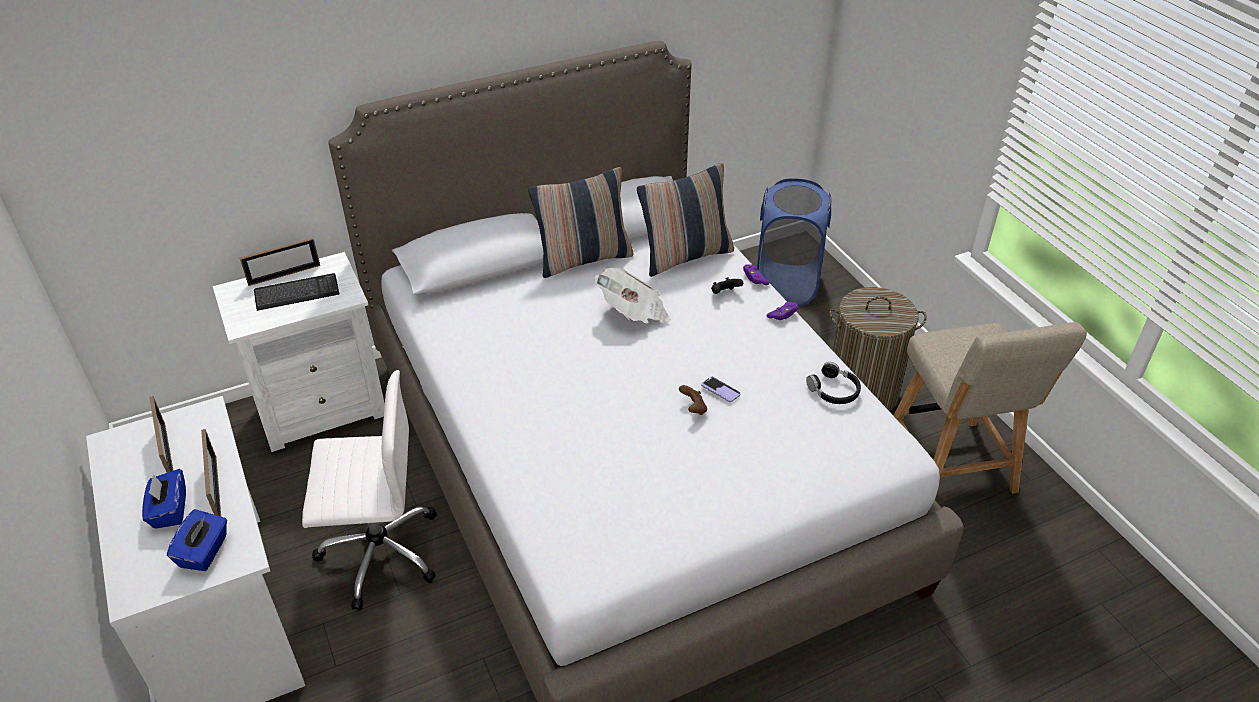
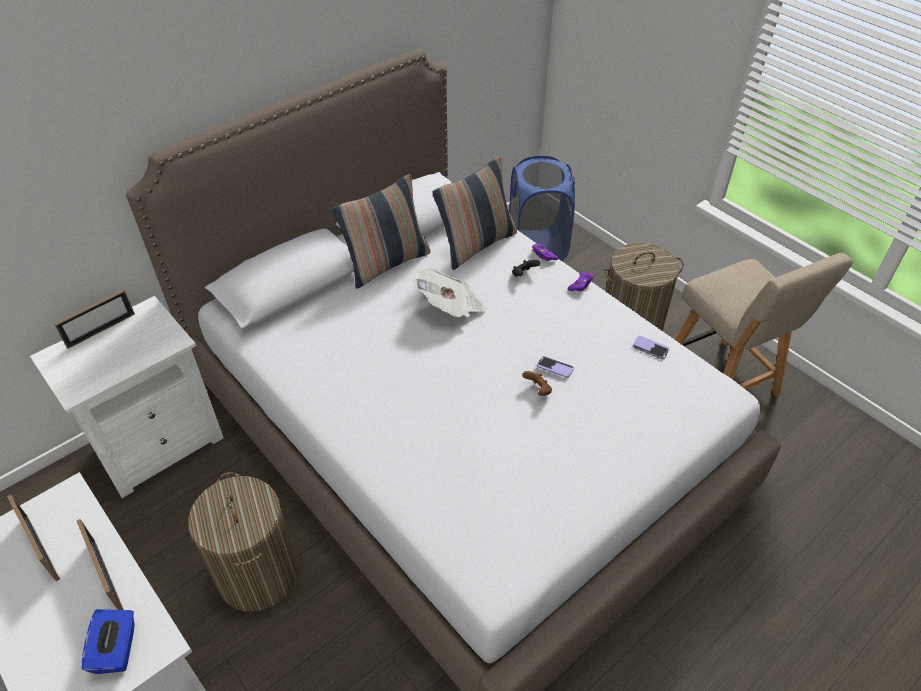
camera: 15 degrees left, 5 degrees up
(169, 510) = (63, 611): blue tissue box -> none
(297, 293) = (121, 347): keyboard -> none
(378, 552) = (258, 574): white office chair -> laundry basket
(834, 390) = (650, 348): black headphones -> phone

